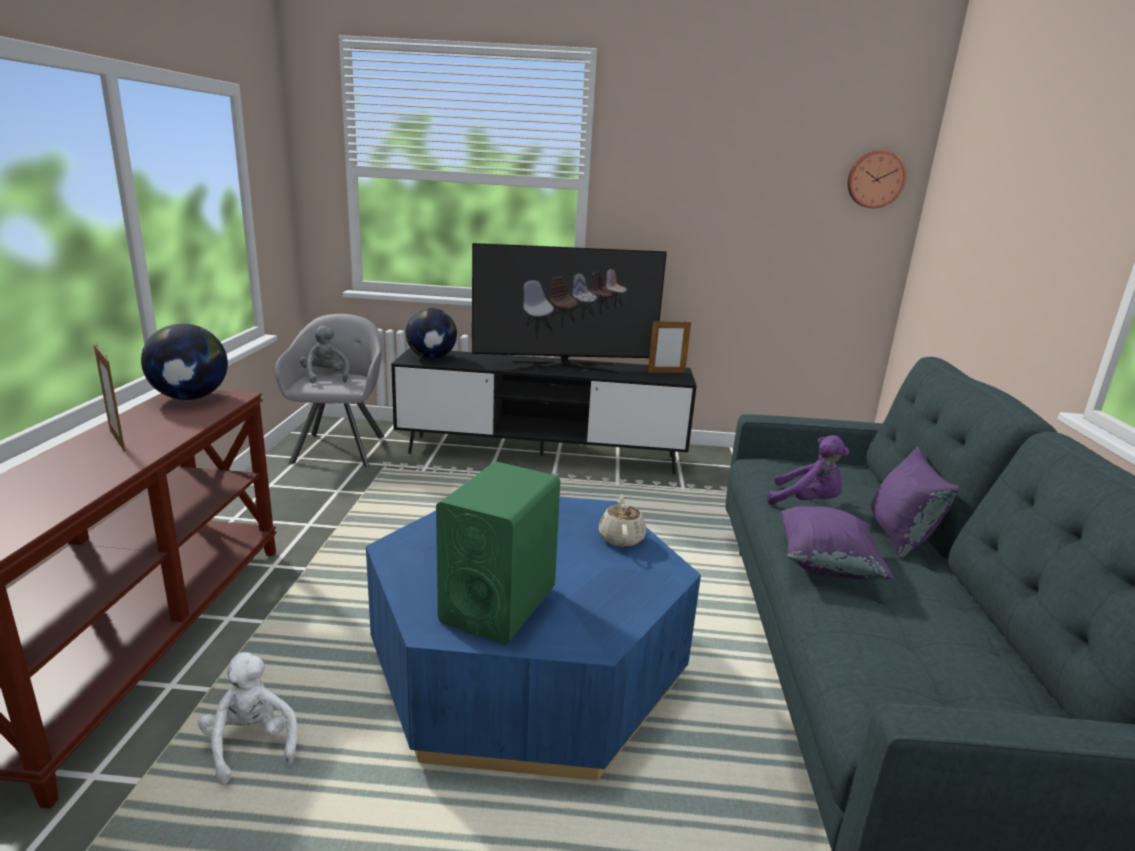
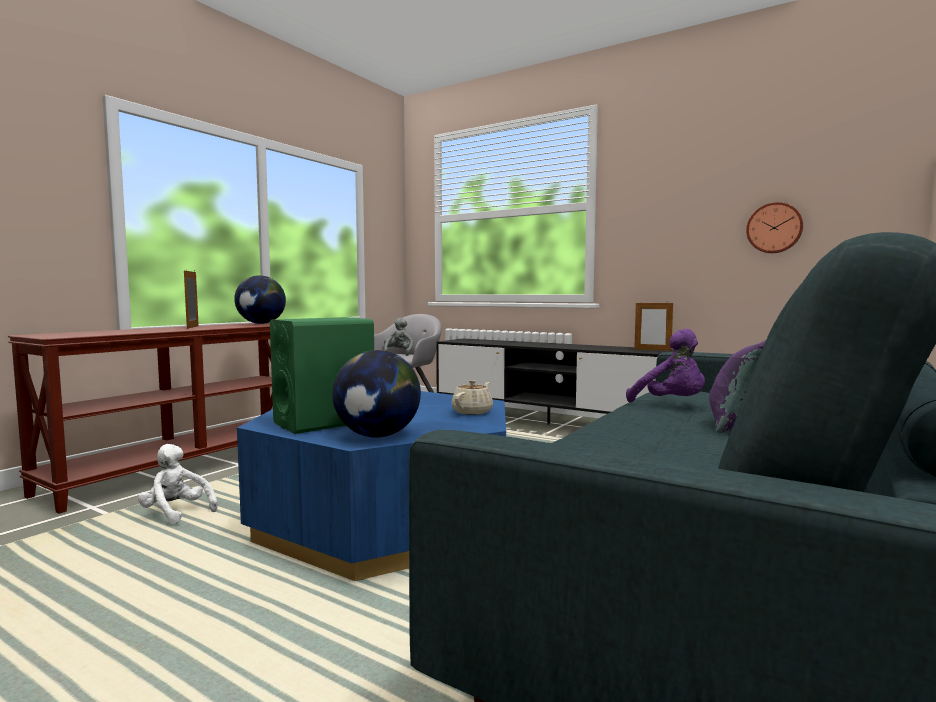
camera: 30 degrees right, 15 degrees down
(251, 744) = (176, 513): white plush toy -> white plush toy turned 60 degrees counterclockwise
(431, 358) = (469, 340): globe -> globe (377, 436)
(563, 367) = (563, 345): television -> none
(826, 565) = (621, 427): purple pillow -> none
(875, 179) = (867, 159): wall clock -> wall clock (774, 228)

